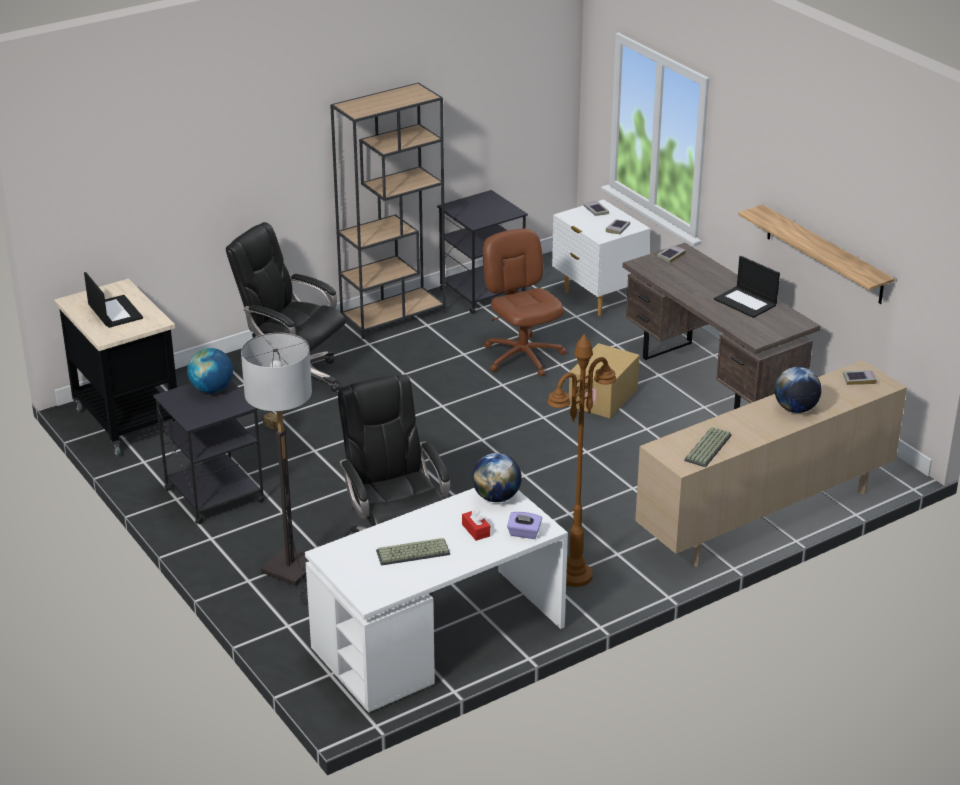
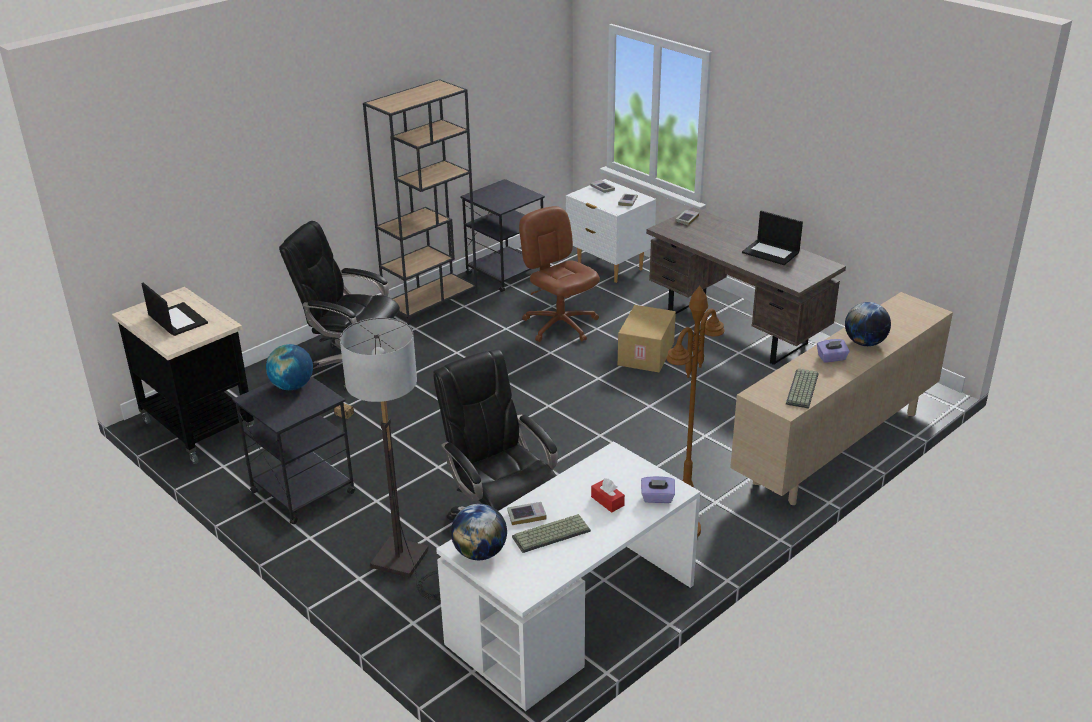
camera: 10 degrees left, 0 degrees up
(496, 497) = (615, 463): globe -> globe (480, 553)
(753, 421) = (832, 358): none -> purple tissue box
(824, 255) = (843, 200): shelf -> none
(859, 379) = (907, 309): book -> book (526, 515)

